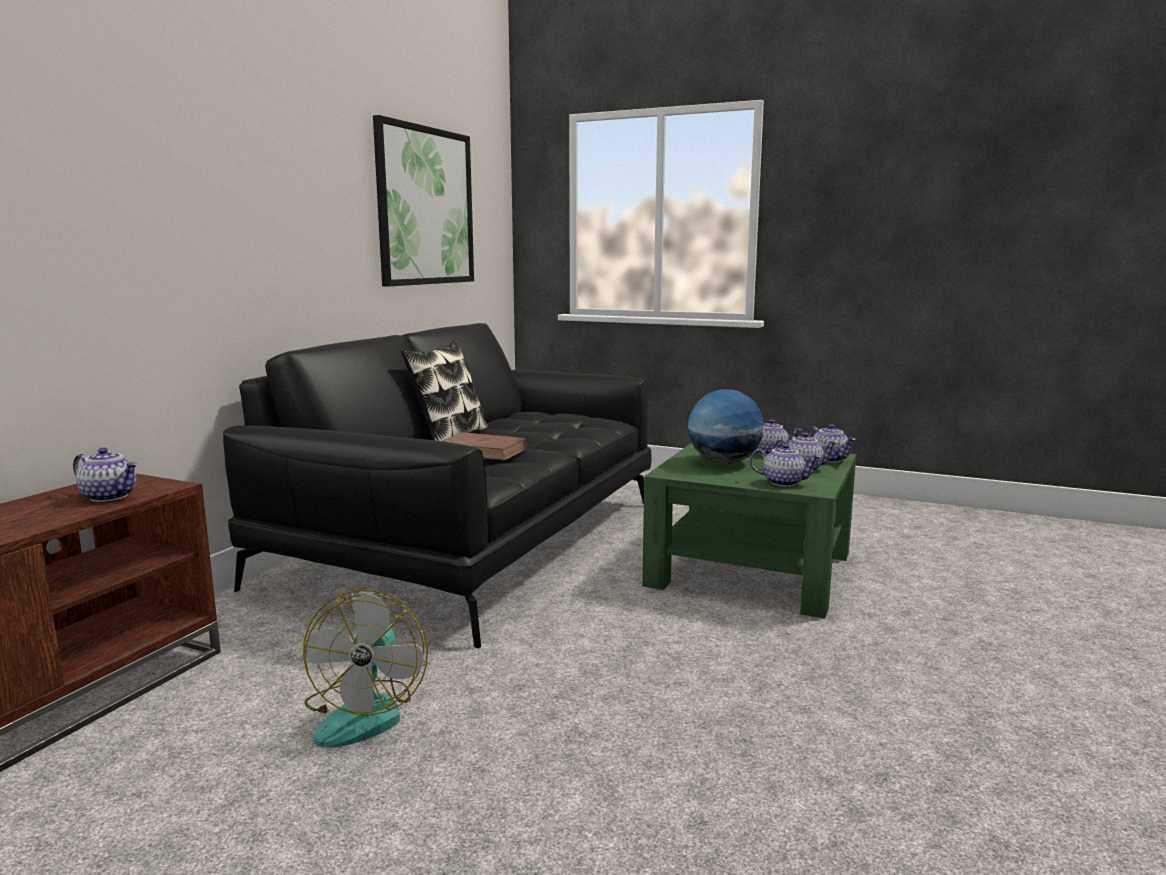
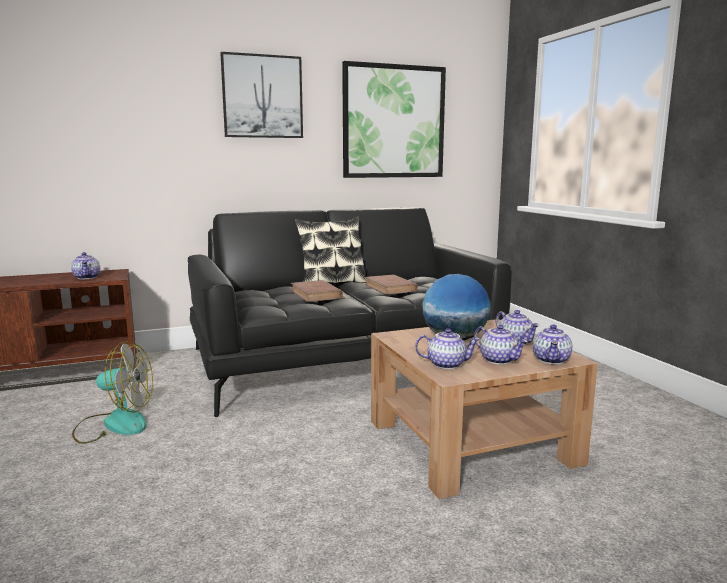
camera: 45 degrees right, 0 degrees up
(288, 160) = (262, 97): none -> picture
(365, 713) = (114, 424): fan -> fan turned 135 degrees counterclockwise
(535, 429) = (390, 288): none -> brown book
(750, 569) = (471, 441): green coffee table -> brown coffee table
(784, 482) = (447, 364): teapot -> teapot turned 60 degrees counterclockwise

